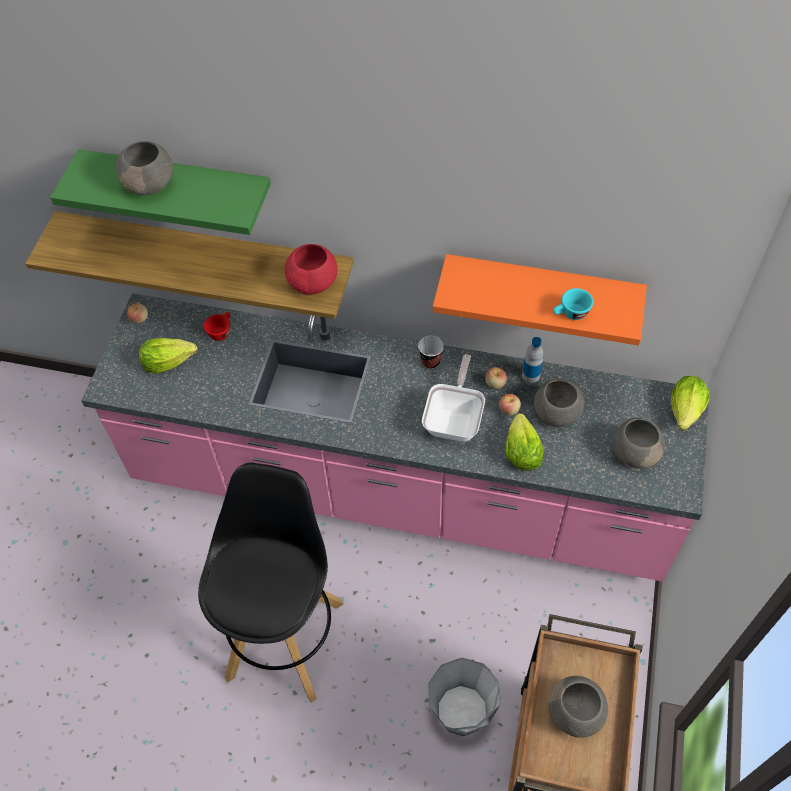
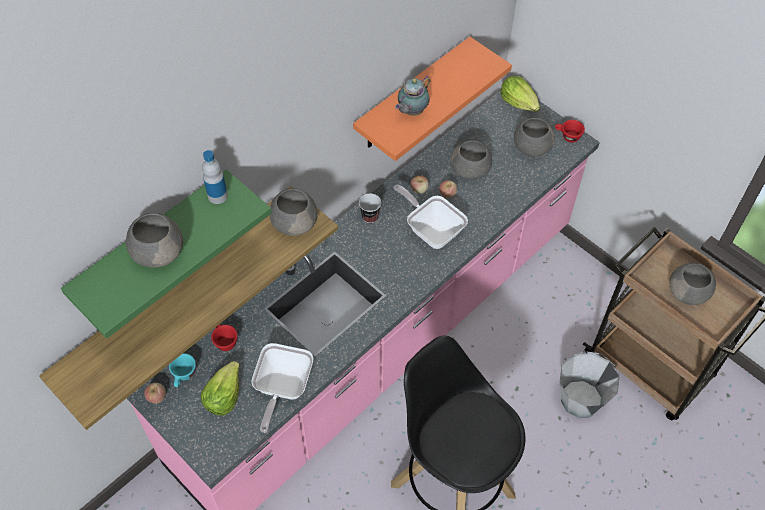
camera: 60 degrees left, 0 degrees up
(201, 398) = (282, 388): none -> frying pan
(313, 282) = (295, 222): red bowl -> grey bowl
(499, 289) = (411, 111): none -> teapot
(521, 452) = (487, 207): lettuce -> none
(531, 375) = (428, 166): bottle -> bottle (217, 196)
(570, 314) = (464, 86): turquoise cup -> turquoise cup (184, 376)
(680, 479) = (567, 136): none -> red cup

